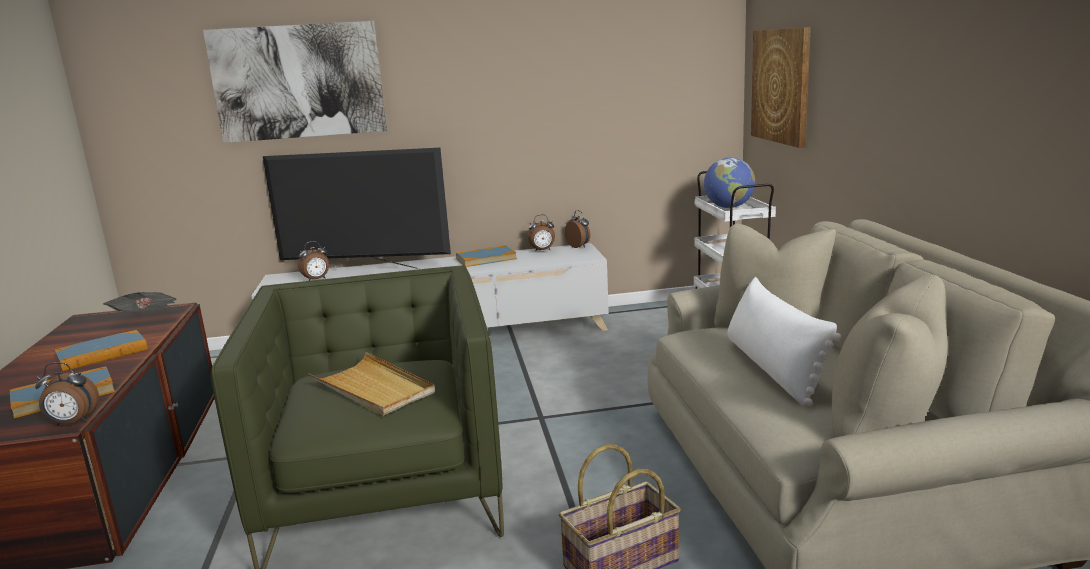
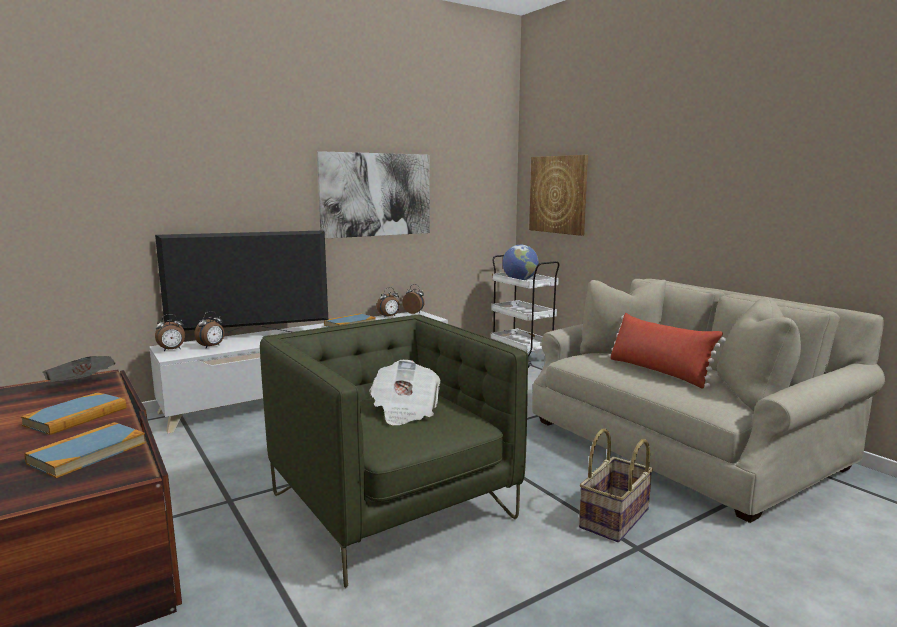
camera: 25 degrees left, 5 degrees down
(72, 423) = (138, 471): alarm clock -> alarm clock (172, 350)
(298, 82) = (192, 169): picture -> picture (376, 194)
(373, 388) = (405, 411): beige tray -> newspaper
(773, 369) = (658, 372): white pillow -> red pillow

